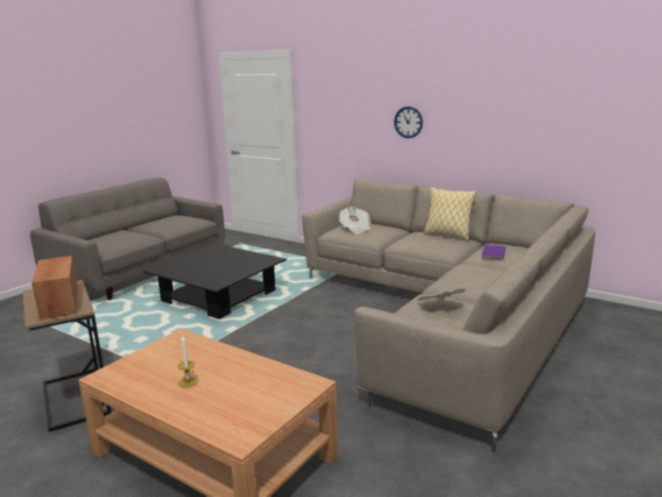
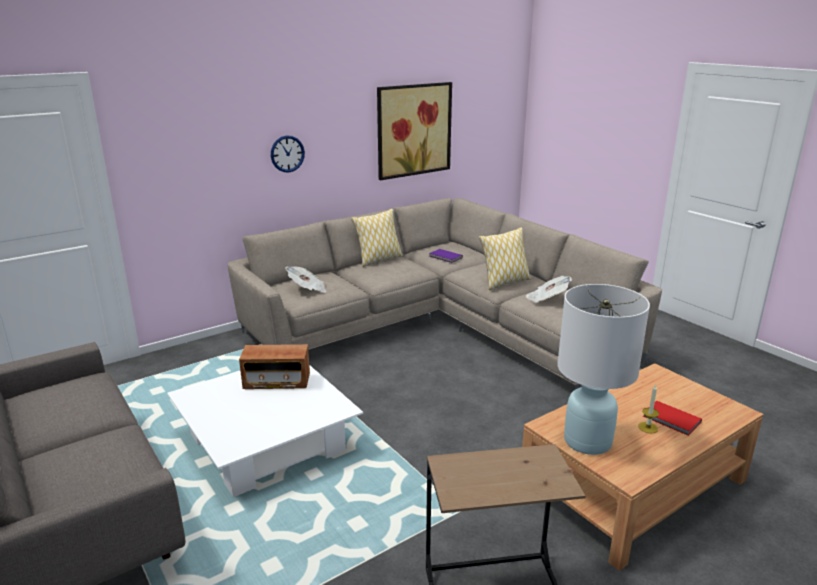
camera: 70 degrees left, 5 degrees up
(59, 303) = (515, 471): radio -> radio (277, 382)
(158, 355) = (587, 441): none -> white table lamp
(206, 394) = (671, 420): none -> red book
(219, 295) = (265, 443): black coffee table -> white coffee table
(463, 284) = (504, 282): none -> pillow
(547, 119) = (414, 130): none -> picture

